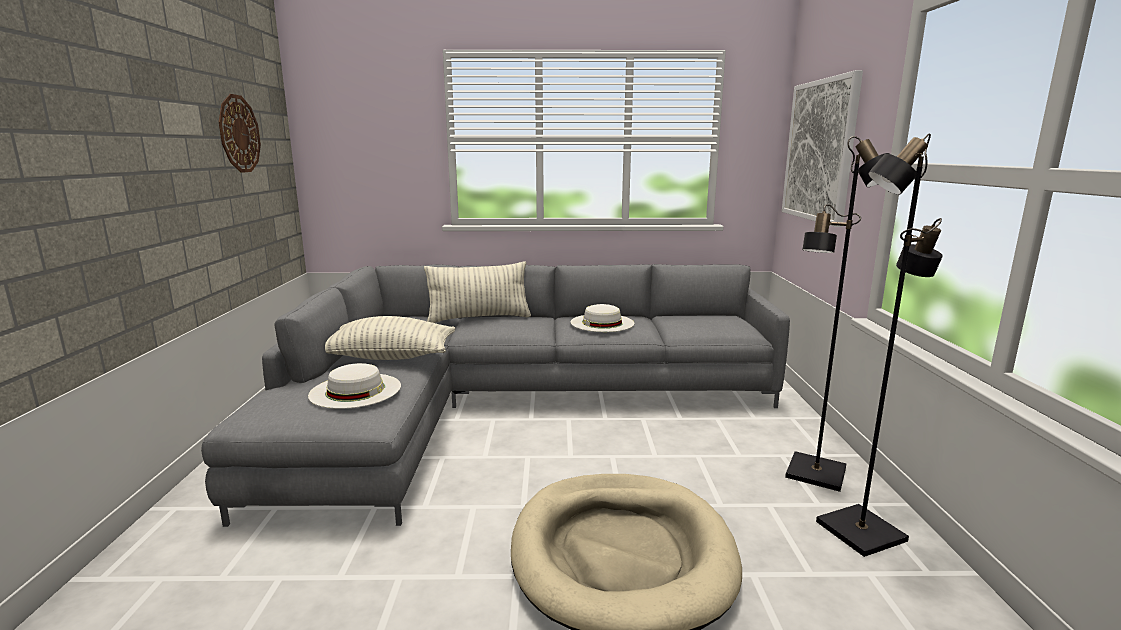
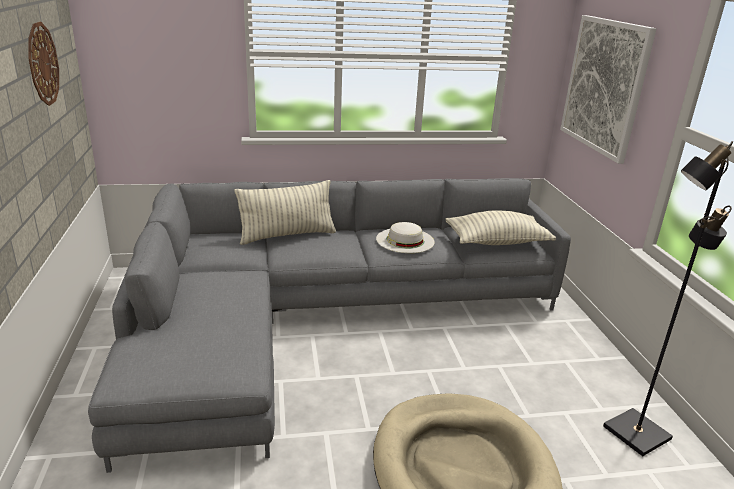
camera: 10 degrees left, 10 degrees up
(355, 390) = (213, 340): white hat -> none
(389, 357) = (223, 293): pillow -> pillow (497, 242)
(815, 472) = (594, 377): black floor lamp -> none

